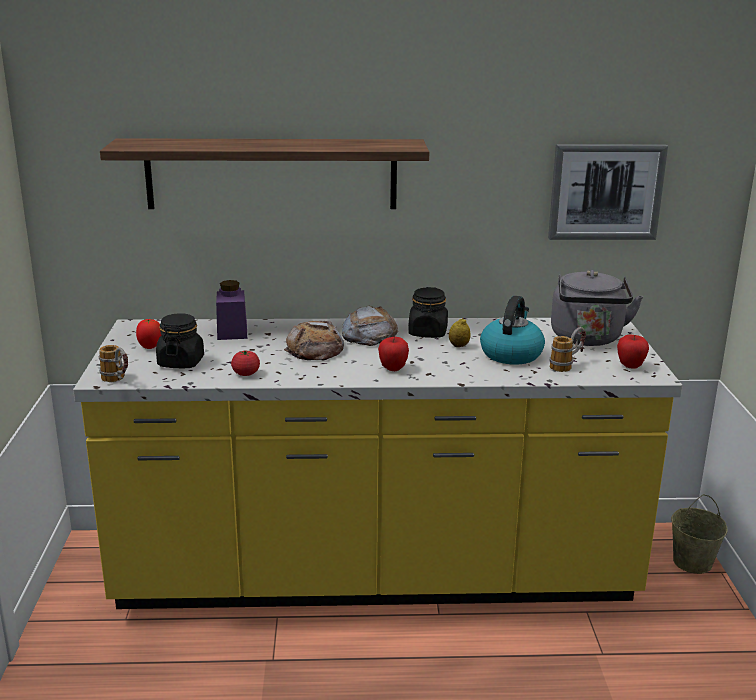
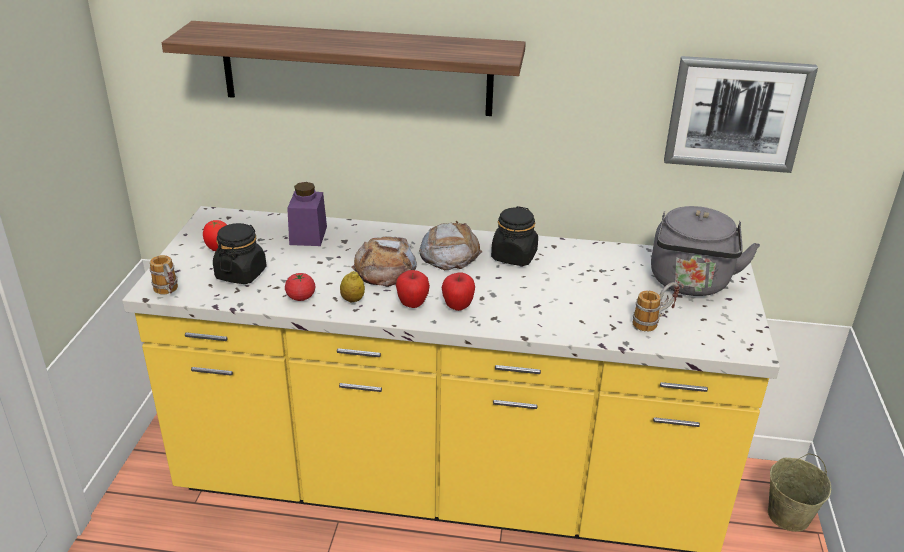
camera: 10 degrees right, 10 degrees up
(459, 346) = (541, 279): lemon -> lemon (352, 300)
(511, 354) = (595, 298): kettle -> none
(630, 366) = (726, 331): apple -> apple (412, 304)

